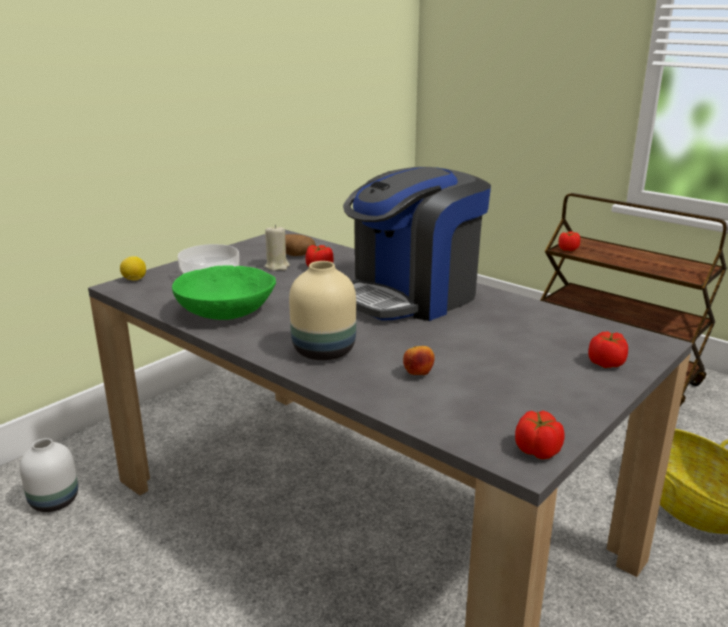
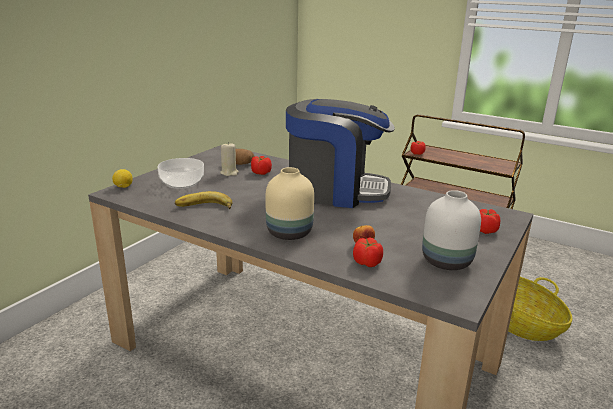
camera: 10 degrees left, 0 degrees up
(55, 500) = (62, 361): white vase -> white vase (446, 261)
(226, 311) = (204, 208): green bowl -> banana
(412, 296) = (335, 190): coffee machine -> coffee machine turned 120 degrees counterclockwise
(537, 451) = (465, 293): tomato -> tomato (367, 263)

